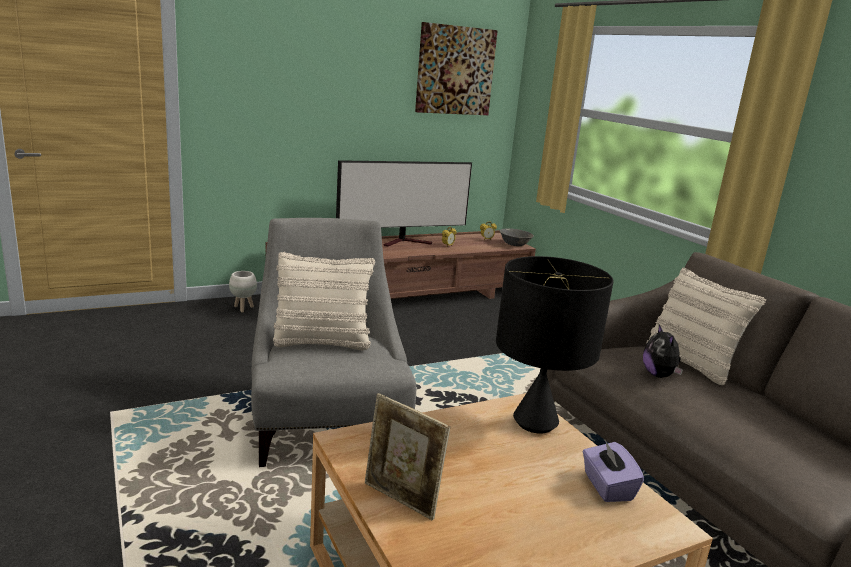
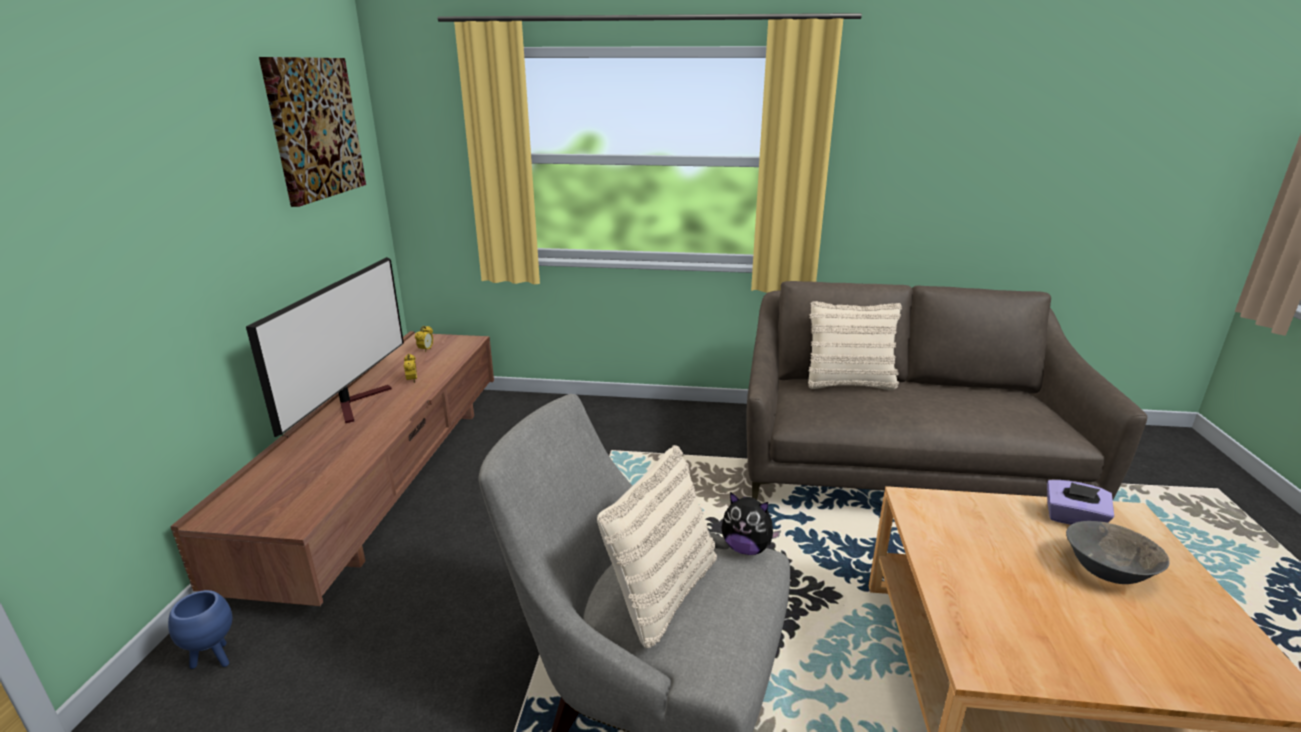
camera: 55 degrees left, 5 degrees up
(243, 308) = (214, 659): white planter -> blue planter
(401, 499) = (1112, 662): picture frame -> none
(514, 244) = (462, 341): grey bowl -> grey bowl (1108, 571)
(535, 424) = (955, 510): black table lamp -> none
(659, 375) = (870, 406): plush toy -> plush toy (746, 548)

